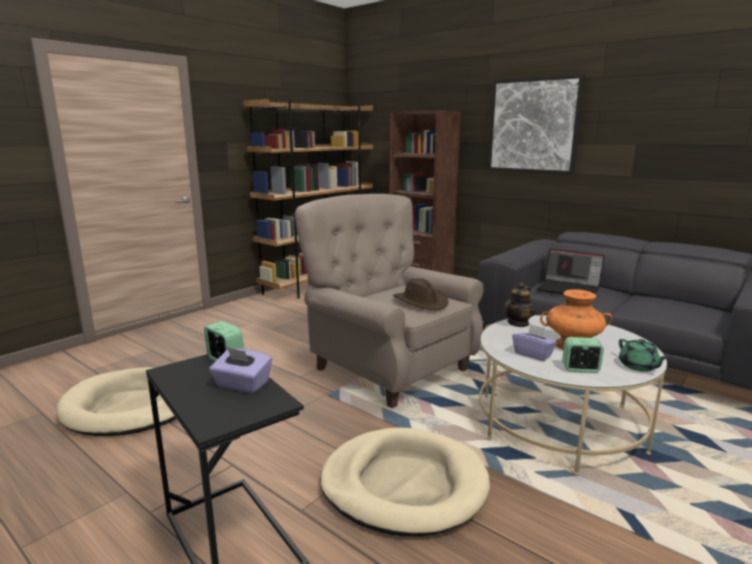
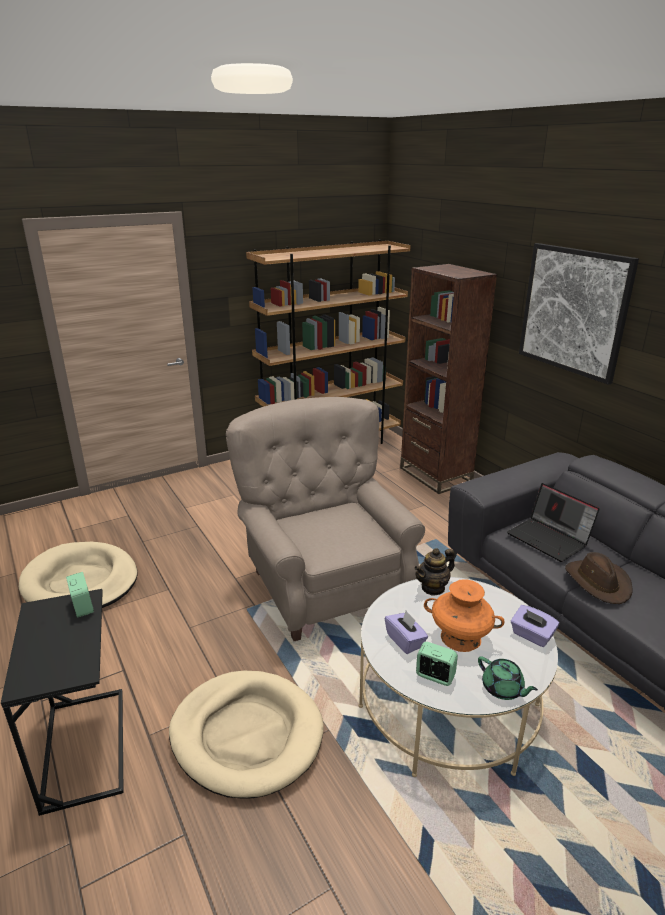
camera: 20 degrees right, 10 degrees up
(242, 385) = (73, 642): purple tissue box -> purple tissue box (531, 635)
(421, 302) = (346, 537): brown hat -> brown hat (598, 582)
(638, 366) = (503, 689): green teapot -> green teapot turned 45 degrees counterclockwise

